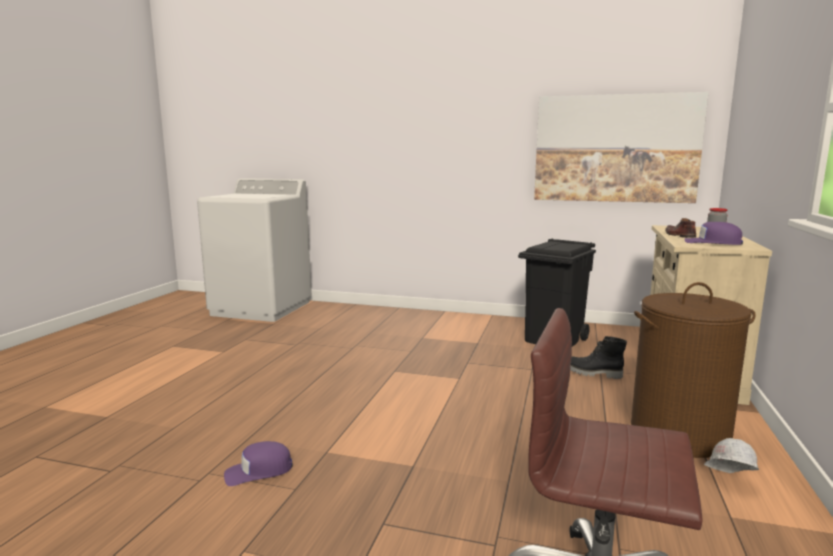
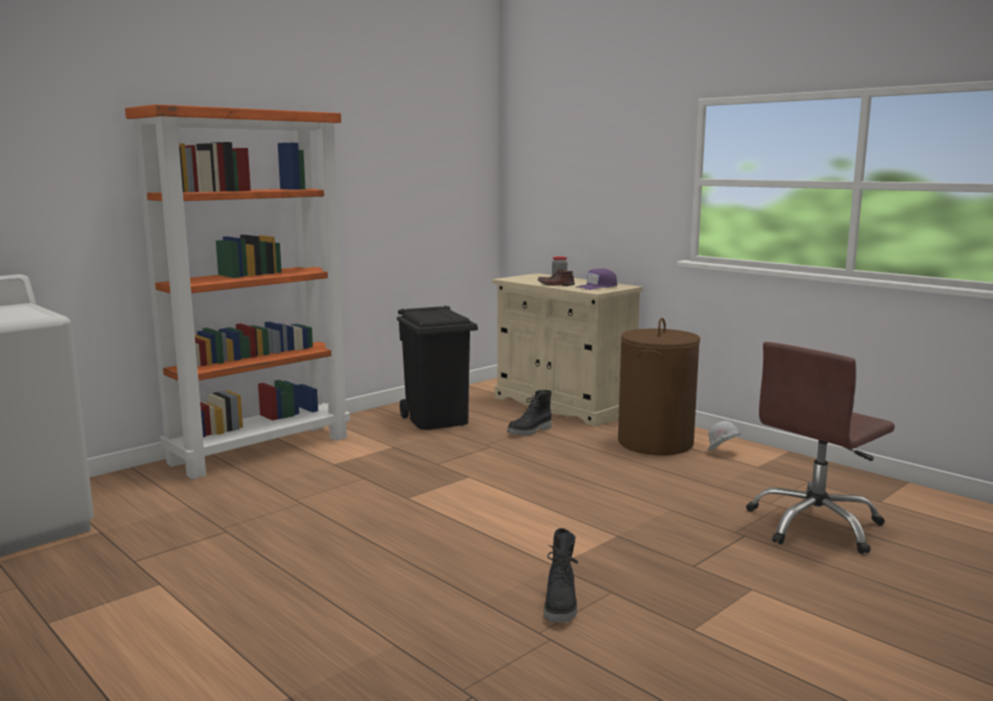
camera: 60 degrees left, 0 degrees up
(258, 471) = (561, 605): purple cap -> black boot
(418, 317) = (261, 449): none -> orange bookcase
(615, 149) = (426, 202): picture -> none

